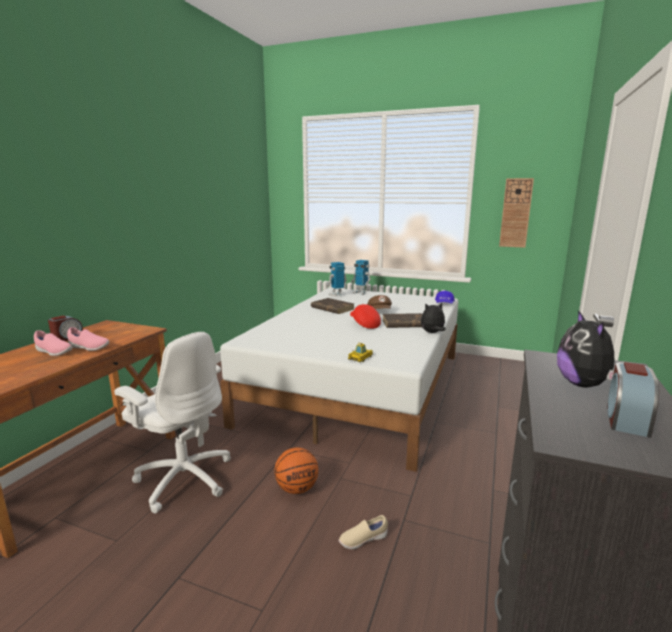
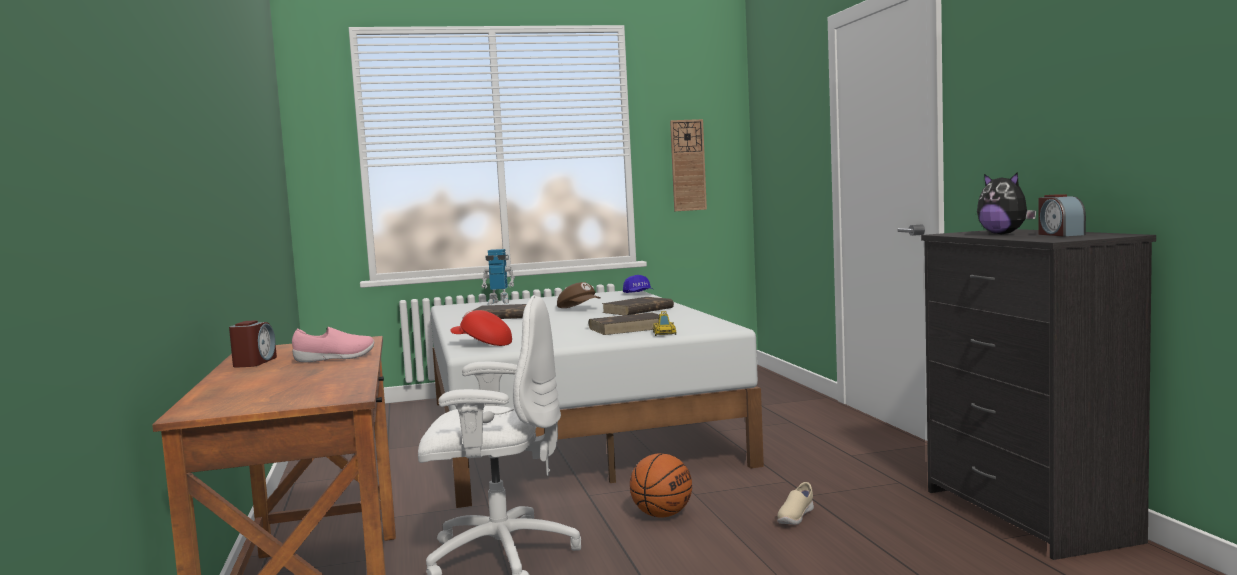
camera: 35 degrees left, 10 degrees down
(53, 352) = (292, 369): pink shoe -> none
(336, 295) = (471, 308): toy robot -> none
(357, 343) = (629, 328): none -> brown book
(364, 324) = (590, 318): red cap -> red cap (482, 344)
(432, 333) = (689, 310): plush toy -> none

